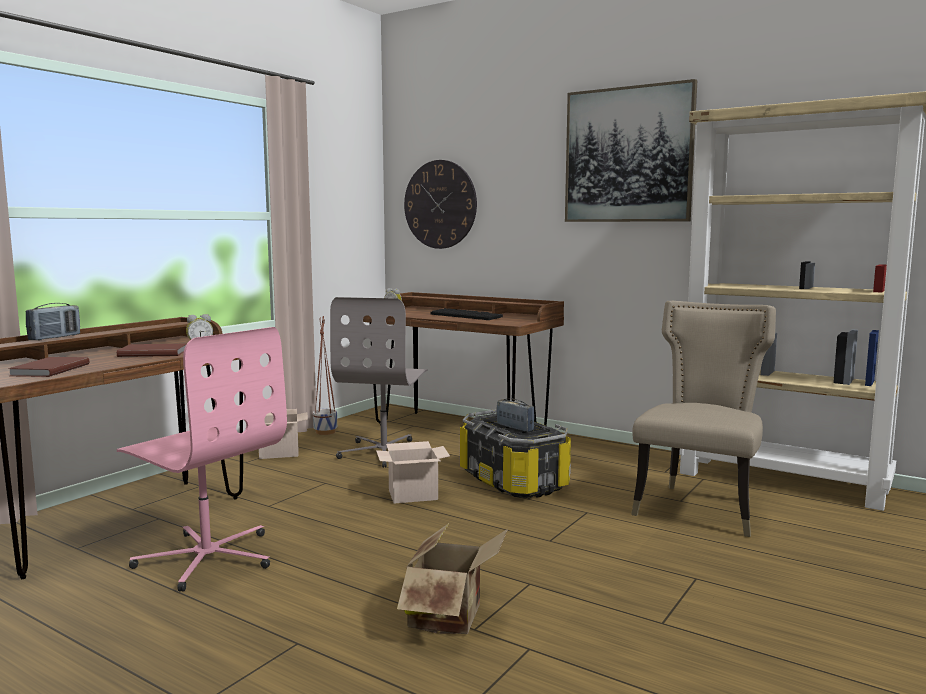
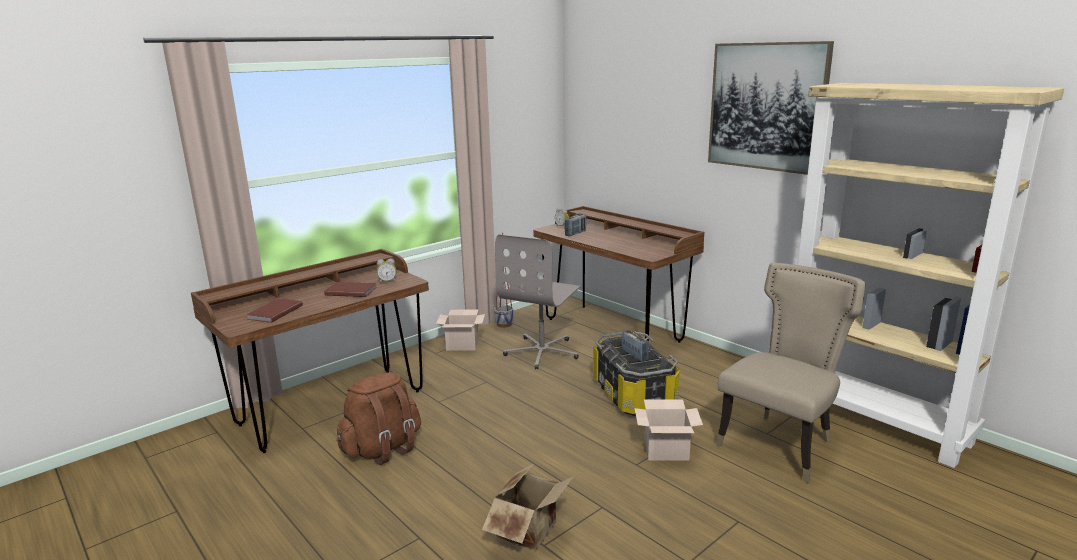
camera: 15 degrees right, 10 degrees up
(55, 337) = (284, 279): radio -> radio (575, 233)
(207, 557) = (382, 449): pink office chair -> brown backpack
(414, 494) = (549, 402): cardboard box -> cardboard box (667, 450)
(440, 204) = (607, 133): wall clock -> none
(467, 316) = (618, 240): keyboard -> none

